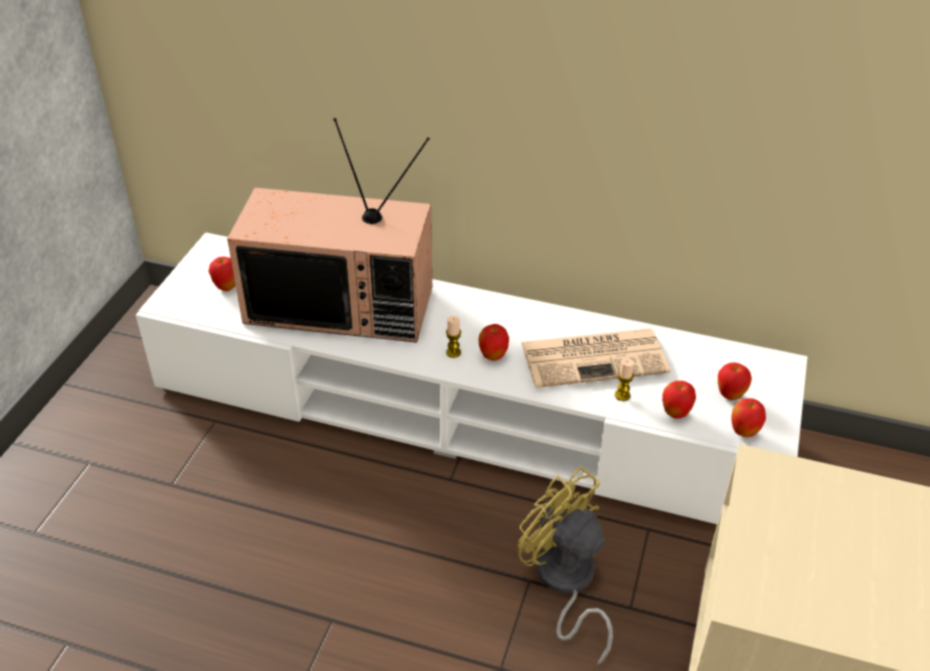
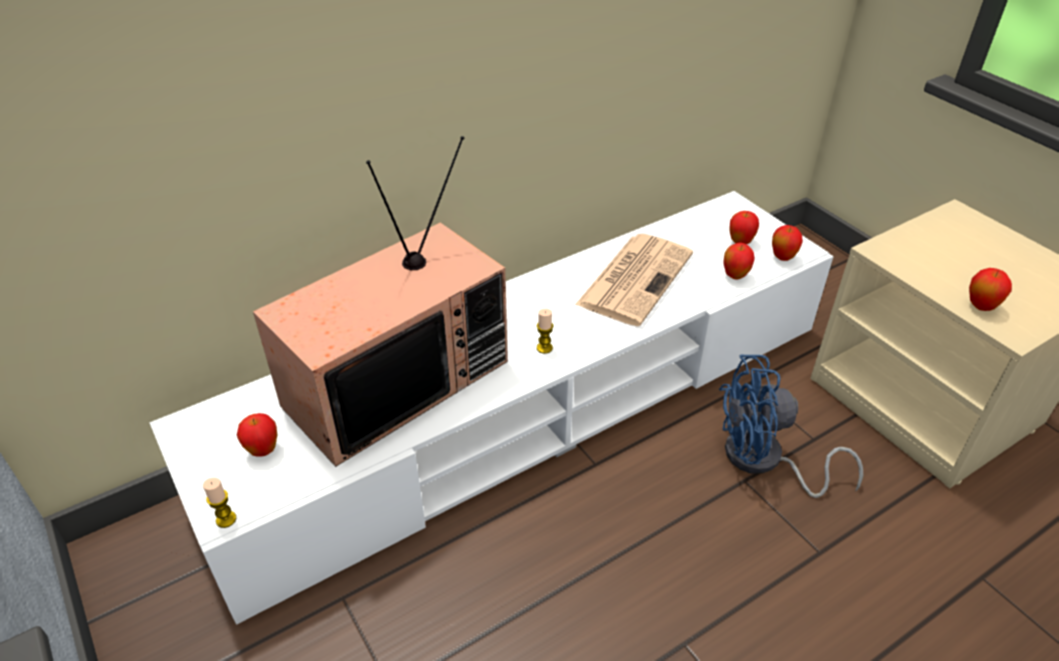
camera: 50 degrees left, 0 degrees up
(493, 357) = (575, 329): apple -> apple (980, 307)
(564, 583) = (764, 461): yellow fan -> blue fan
(622, 395) = (690, 289): candle -> candle (226, 519)

